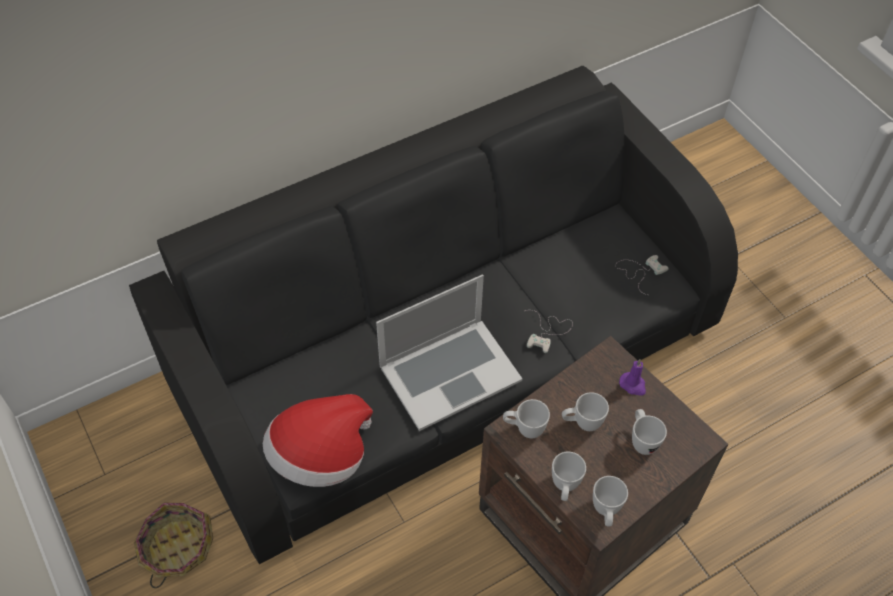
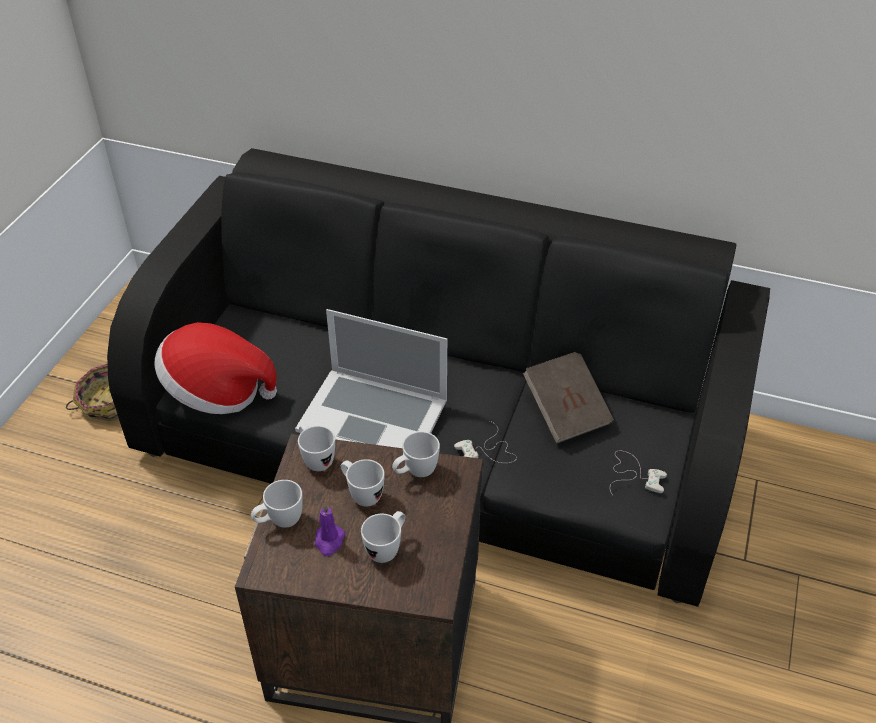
camera: 50 degrees right, 10 degrees down
(553, 263) = (566, 411): none -> brown book
(606, 512) = (280, 566): white mug -> white mug (415, 472)
(633, 385) = (443, 506): purple candle -> purple candle (329, 541)

